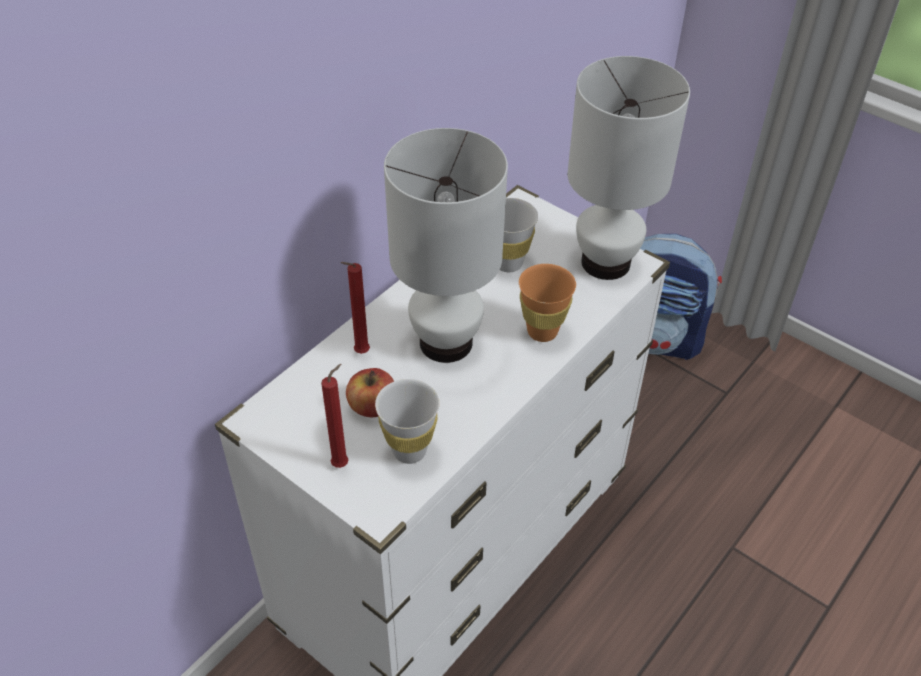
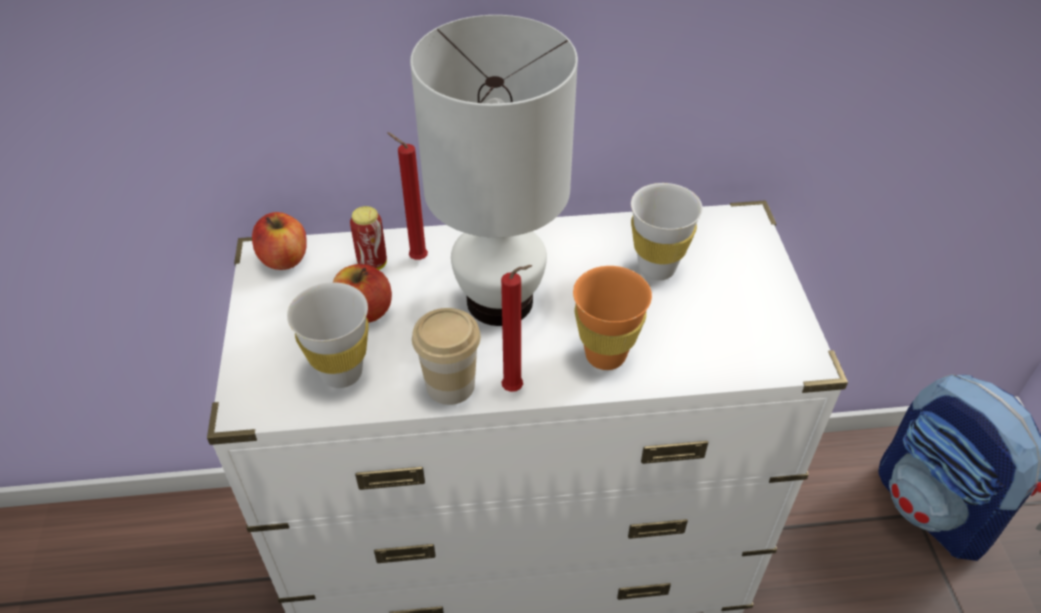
camera: 45 degrees right, 0 degrees up
(271, 413) = (284, 259): none -> apple
(336, 375) = (372, 264): none -> can
(342, 463) = (278, 341): red candle -> red candle (516, 389)
(481, 409) = (450, 385): none -> cup
(606, 262) = (767, 333): white table lamp -> none

